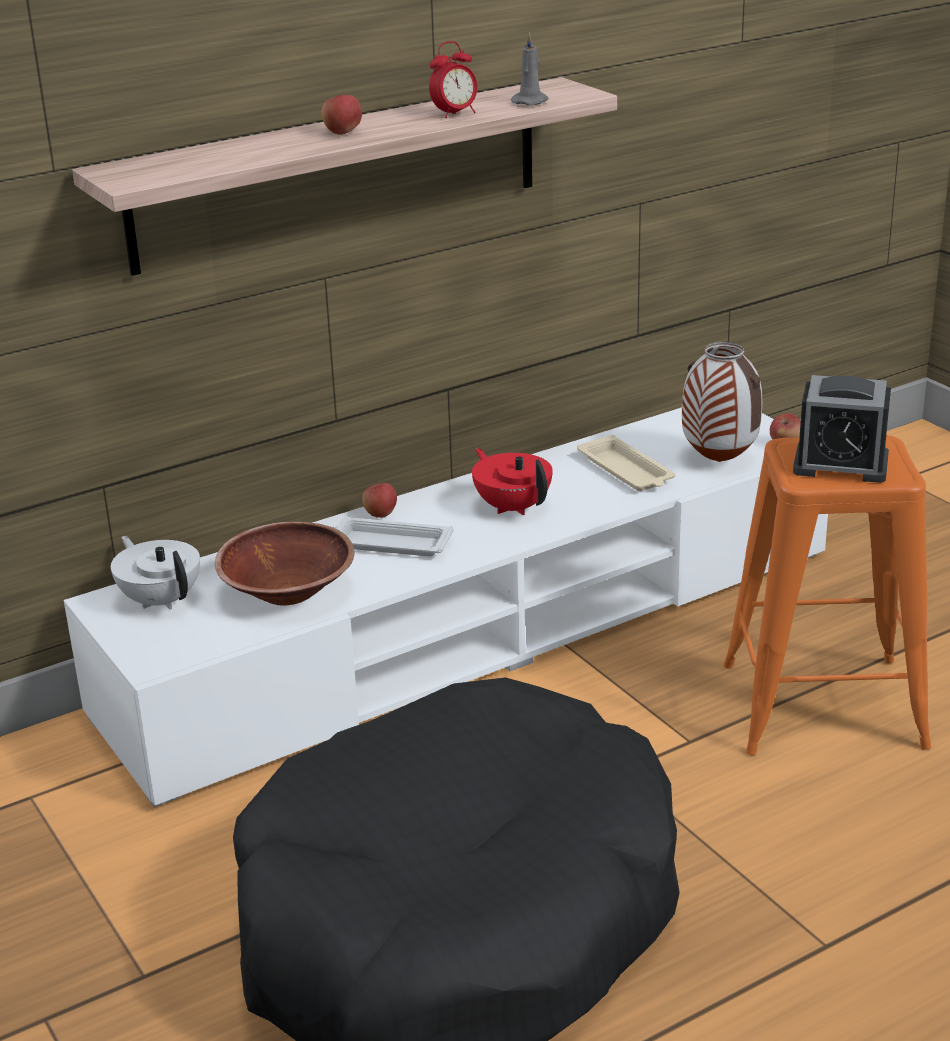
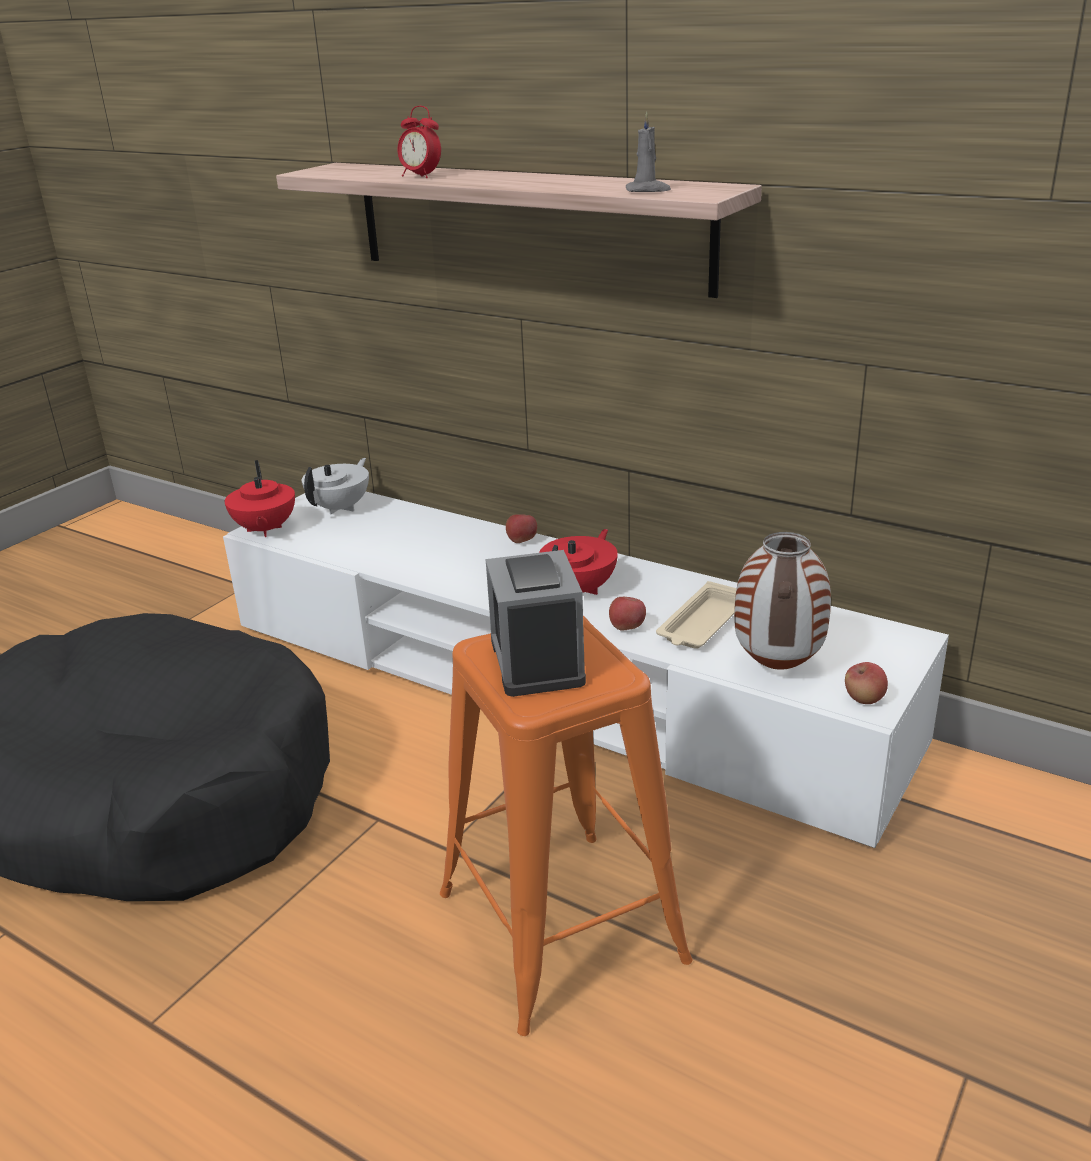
camera: 65 degrees right, 0 degrees up
(159, 657) = (264, 530): none -> red teapot
(288, 591) = (377, 543): brown bowl -> none
(343, 132) = (482, 178): apple -> apple (627, 628)
(389, 544) = (475, 557): white tray -> none
(455, 114) = (574, 185): alarm clock -> alarm clock (421, 176)

